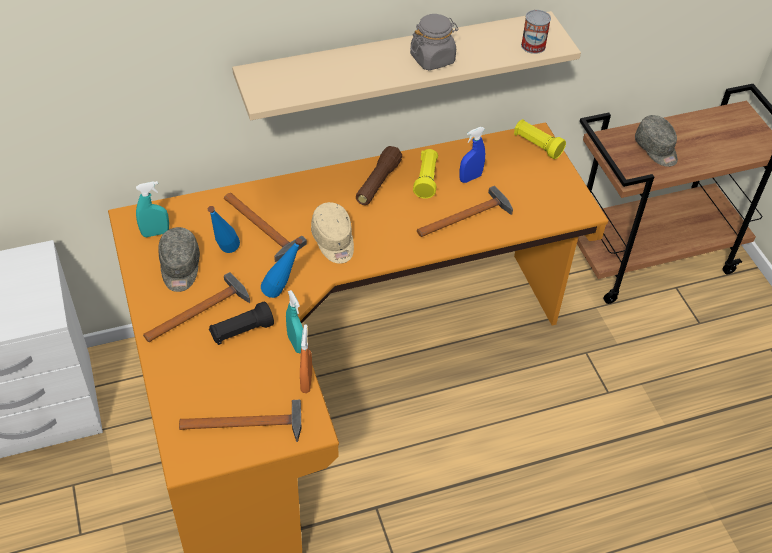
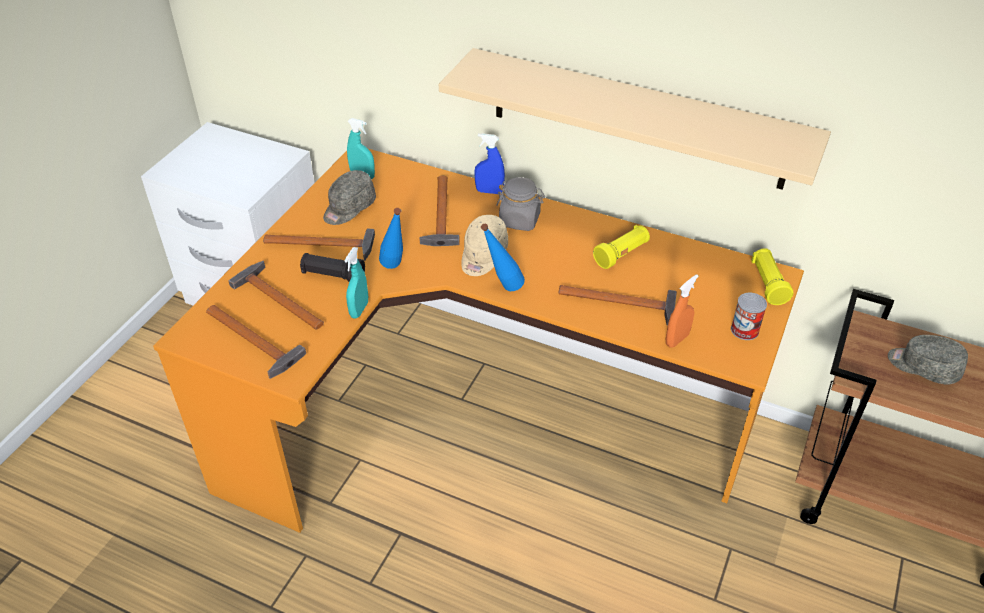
camera: 45 degrees right, 5 degrees down
(220, 378) = (277, 298): none -> hammer
(225, 254) = (391, 218): blue bottle -> blue bottle (502, 290)
(306, 382) = (331, 341): orange spray bottle -> orange spray bottle (677, 339)
(378, 183) = (575, 234): brown flashlight -> none
(432, 59) = (649, 115): grey jar -> grey jar (520, 220)
(470, 178) = (665, 275): blue spray bottle -> blue spray bottle (489, 191)
(533, 46) = (767, 149): can -> can (744, 330)
(656, 149) = (923, 367): grey cap -> grey cap turned 105 degrees clockwise

